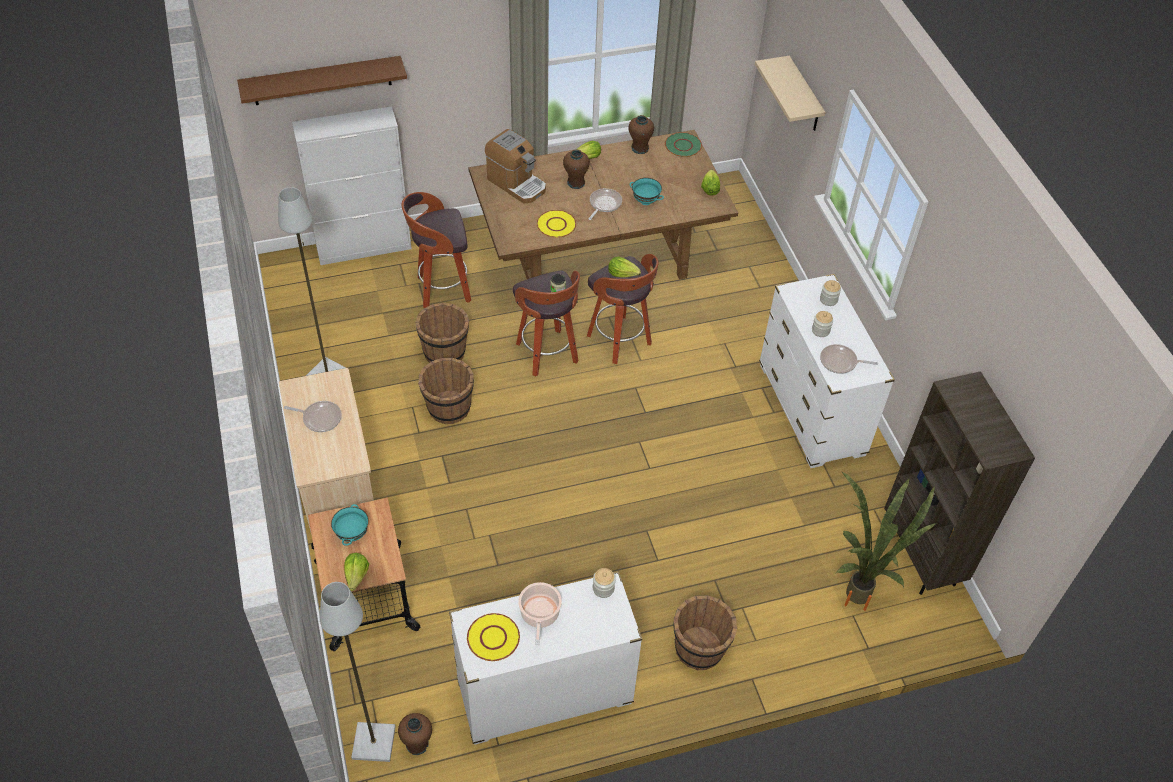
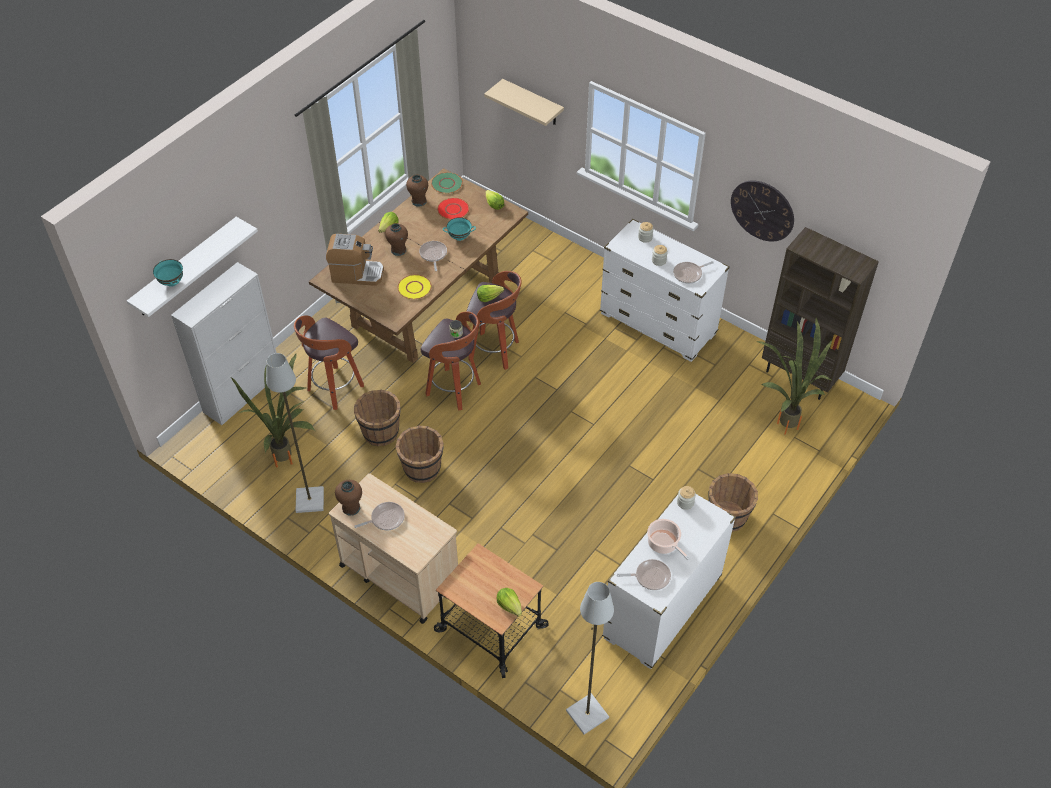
camera: 35 degrees left, 0 degrees up
(322, 81) = (186, 267): brown shelf -> white shelf
(345, 329) = (290, 460): none -> potted plant
(352, 534) = (479, 581): turquoise bowl -> turquoise bowl (172, 282)
(417, 744) = (615, 695): brown vase -> brown vase (351, 507)
(493, 637) = (650, 576): yellow plate -> frying pan
(665, 172) = (453, 209): none -> red plate
(951, 329) = (762, 210): none -> wall clock

